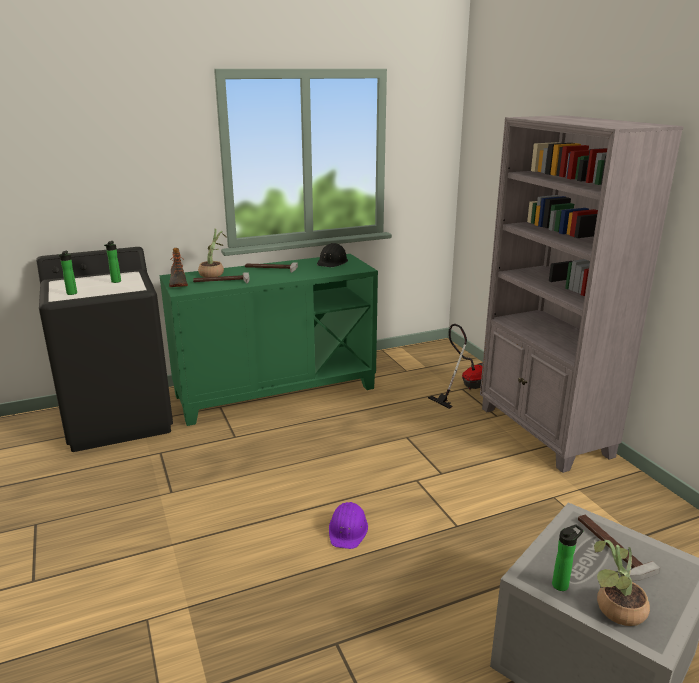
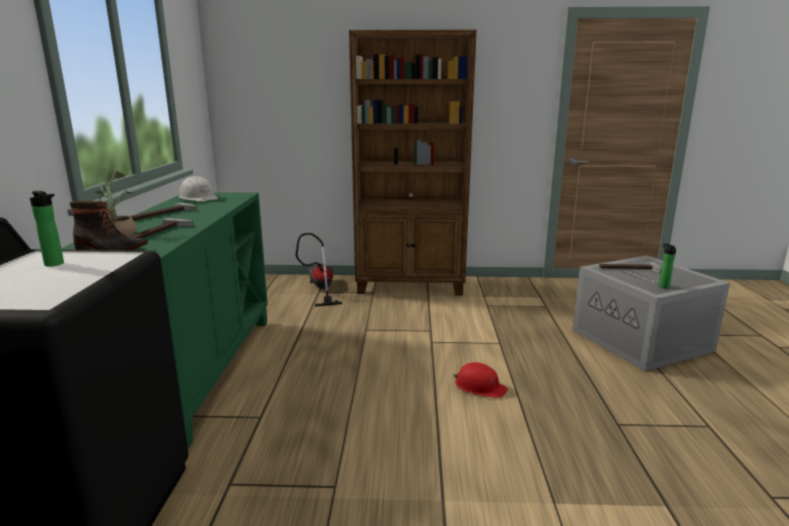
camera: 65 degrees left, 5 degrees down
(71, 294) = (46, 292): bottle -> none
(332, 262) = (199, 198): black hard hat -> white hard hat
(348, 530) = (479, 386): purple hard hat -> red hard hat
(544, 432) = (411, 285): grey bookcase -> brown bookcase
(615, 610) = (685, 281): potted plant -> none

